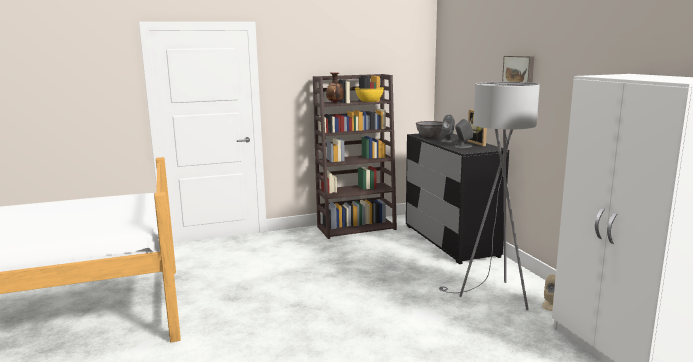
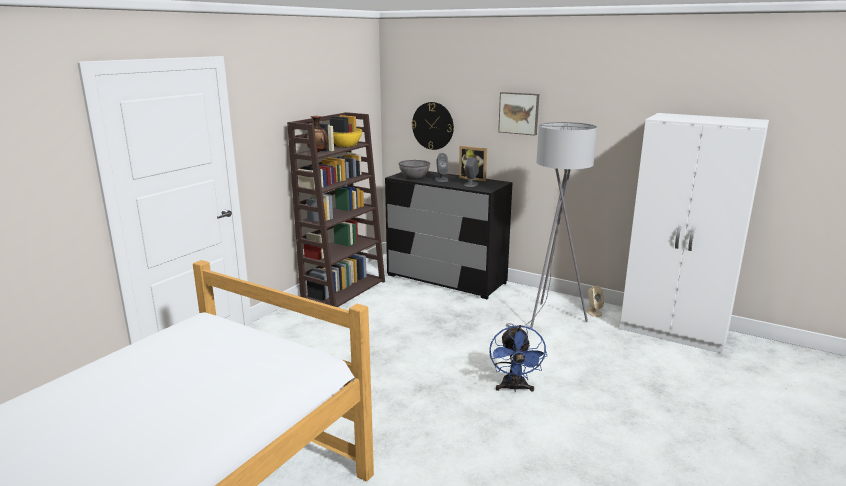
camera: 40 degrees left, 5 degrees up
(363, 332) = (514, 388): none -> blue fan
(463, 91) = (433, 126): none -> wall clock

